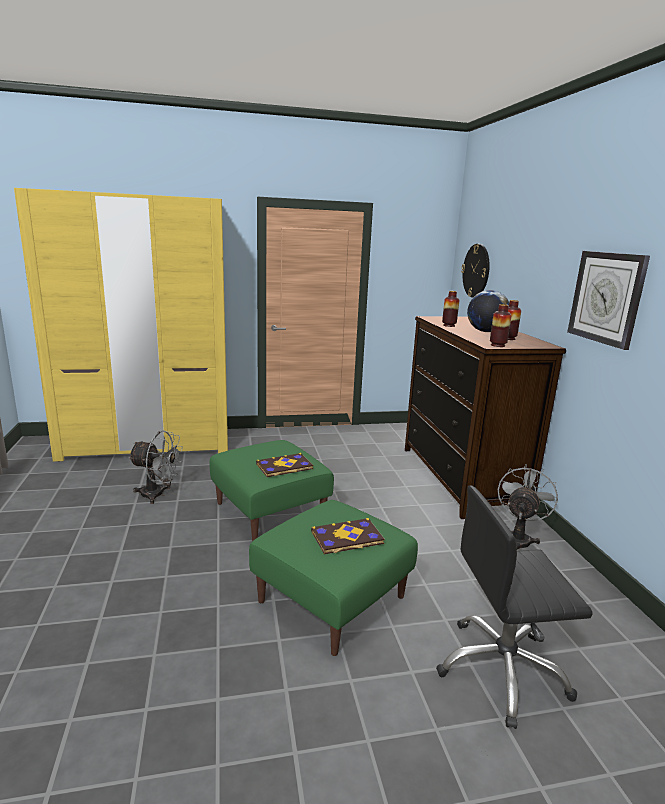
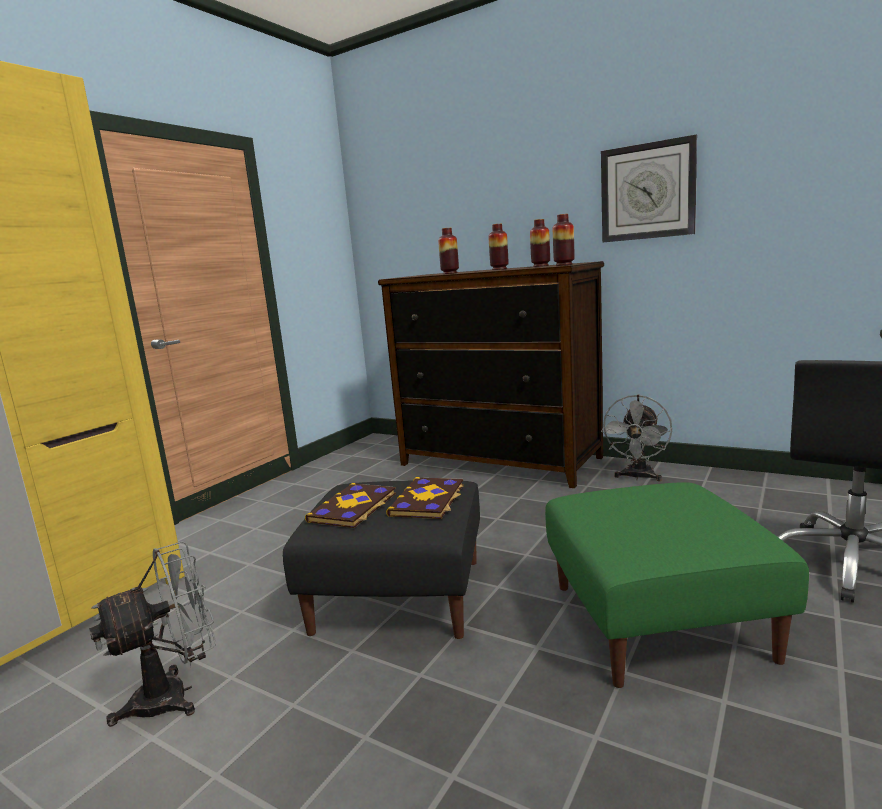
camera: 45 degrees left, 5 degrees down
(271, 511) = (400, 595): green ottoman -> black ottoman
(347, 538) = (674, 511): book -> book (354, 508)
(476, 270) = (405, 221): wall clock -> none
(485, 331) = (499, 269): globe -> vase
(518, 538) = (638, 477): grey fan -> grey fan turned 135 degrees counterclockwise

